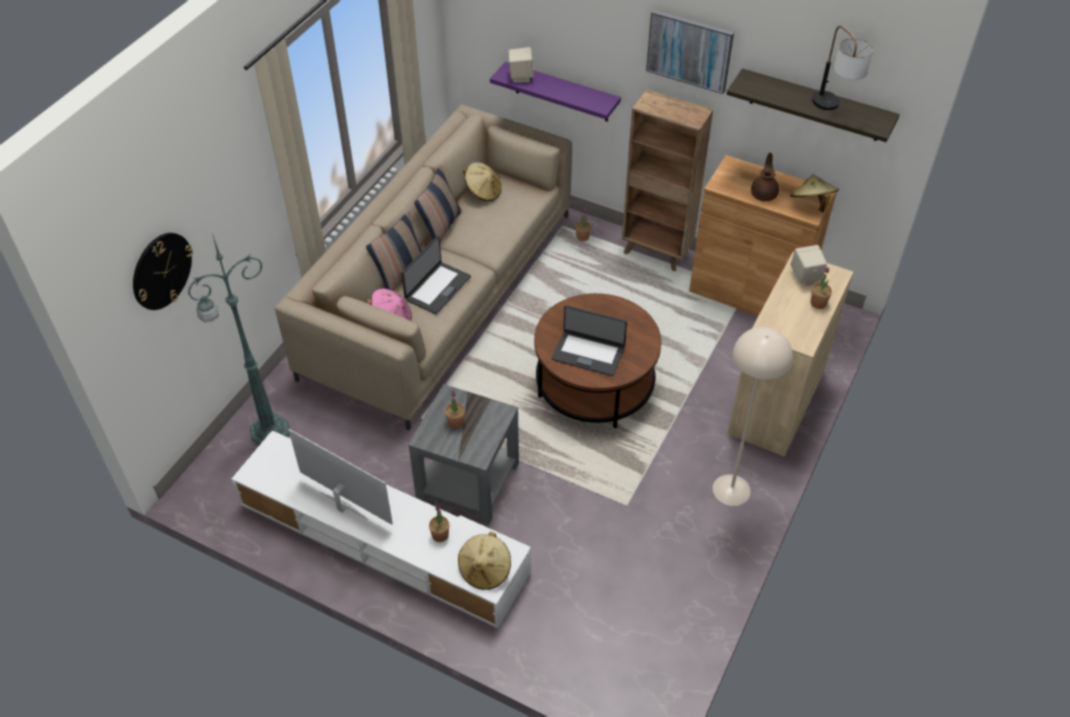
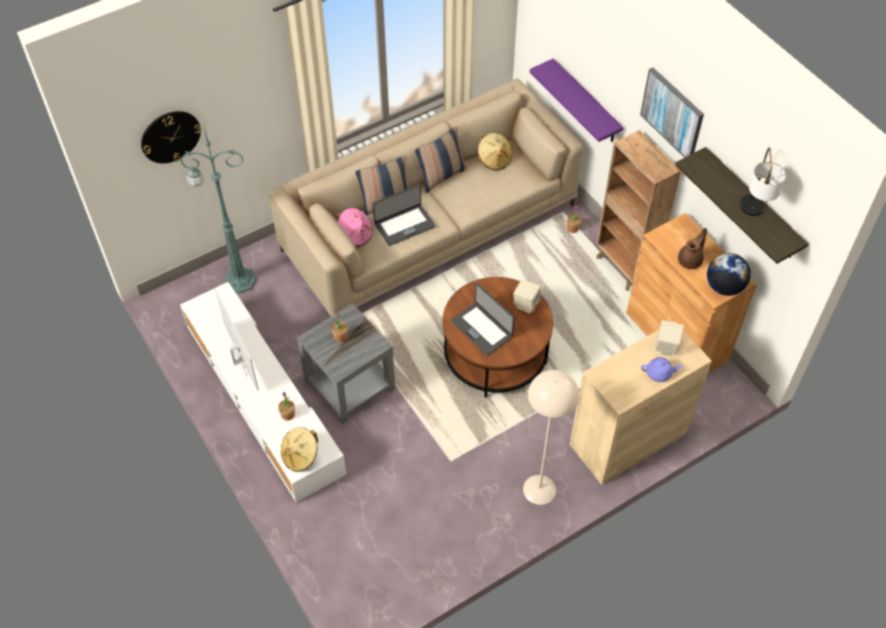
camera: 30 degrees right, 5 degrees up
(520, 76) = (555, 77): beige speaker -> beige speaker (526, 304)
(811, 204) = (724, 287): beige hat -> globe
(818, 303) = (659, 373): potted plant -> purple teapot

